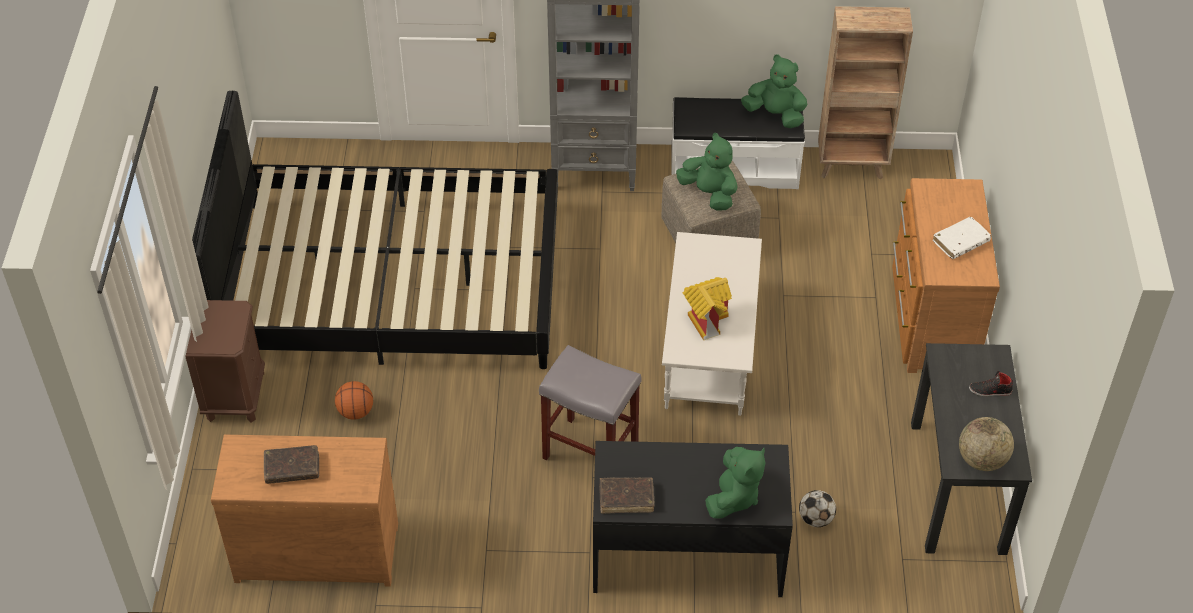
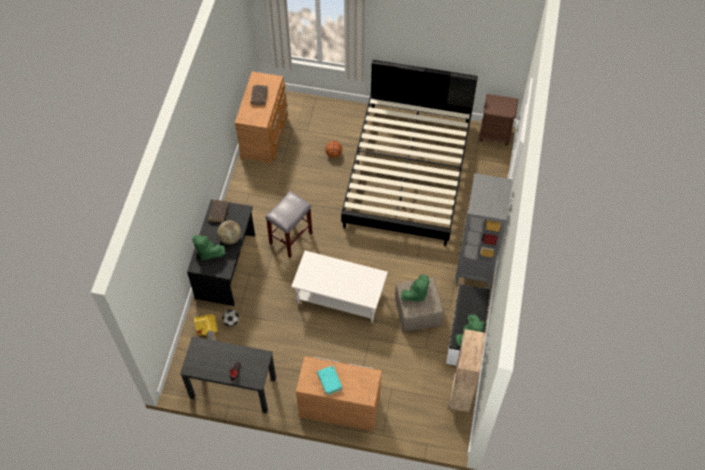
camera: 100 degrees right, 10 degrees up
(235, 395) = (352, 113): brown nightstand -> brown nightstand (495, 135)
(706, 319) = (326, 273): toy house -> toy house (208, 331)
(960, 242) = (329, 381): white book -> turquoise book
(982, 460) = (197, 356): globe -> globe (230, 238)

